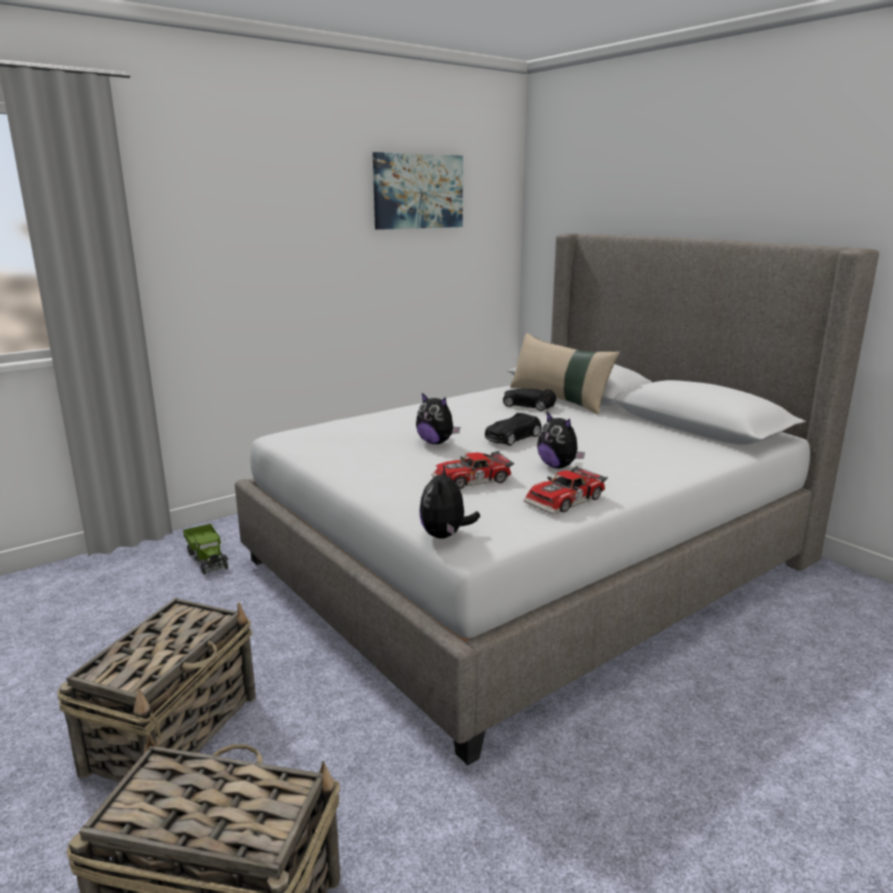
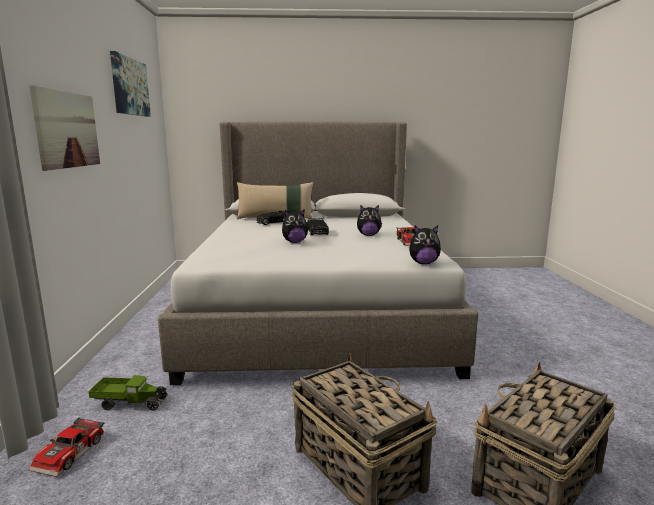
camera: 55 degrees left, 5 degrees down
(259, 258) = (67, 129): none -> picture
(445, 536) = (423, 263): plush toy -> plush toy turned 45 degrees counterclockwise
(473, 480) = (362, 247): toy car -> toy car (71, 454)

